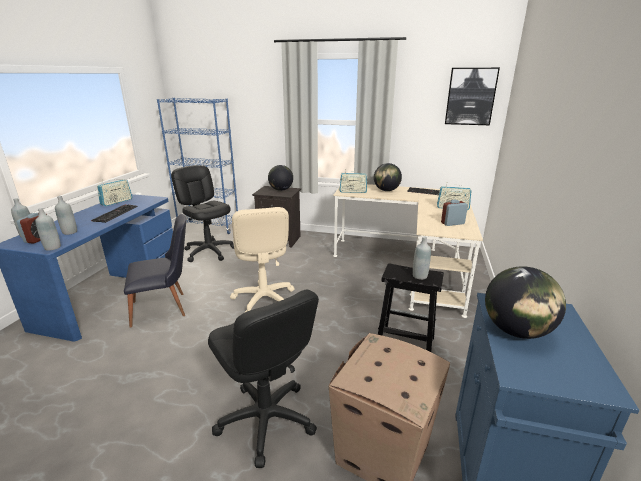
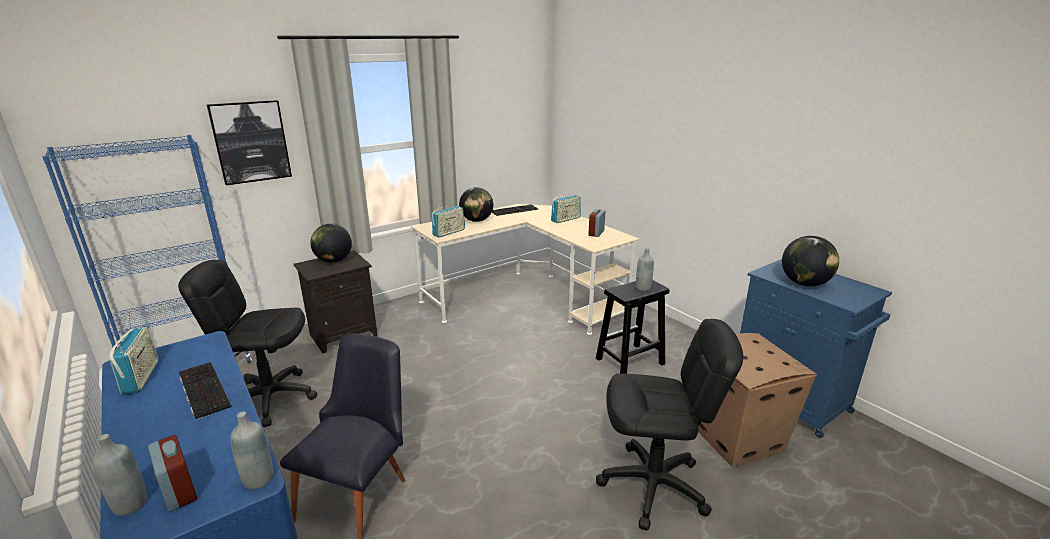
camera: 50 degrees left, 0 degrees up
(70, 232) = (210, 451): grey bottle -> none
(263, 299) = (458, 404): beige office chair -> none
(470, 96) = (520, 99): picture -> picture (251, 142)

